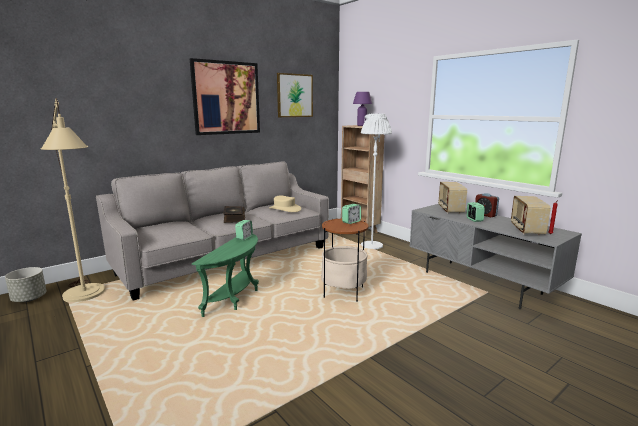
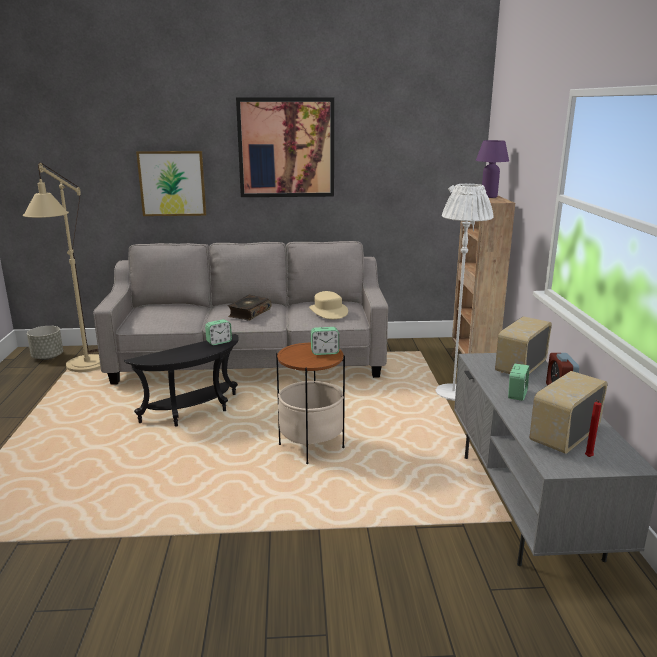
camera: 35 degrees right, 5 degrees up
(236, 298) = (194, 413): green side table -> black side table
(294, 95) = (399, 142): picture -> picture (172, 183)

